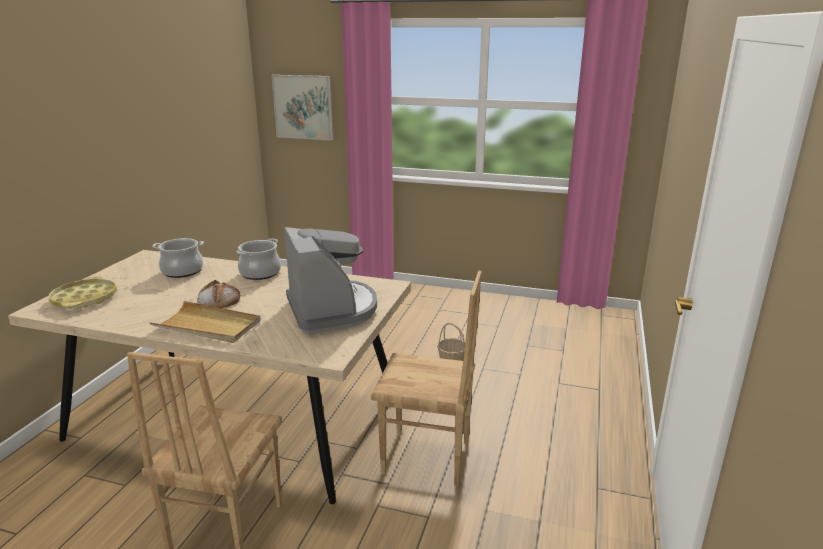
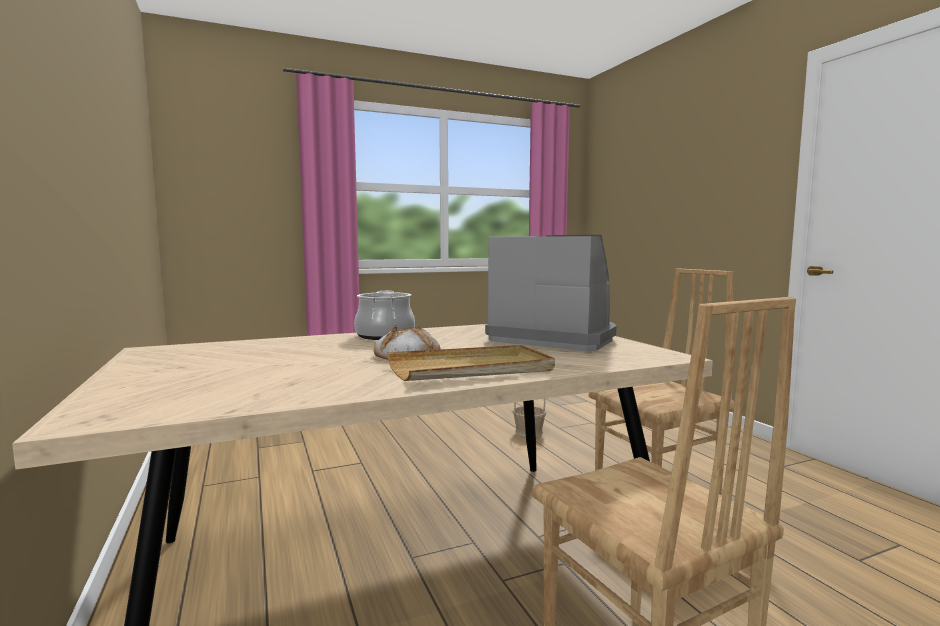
camera: 40 degrees left, 15 degrees down
(85, 298) = (167, 392): yellow tray -> none
(182, 271) = (267, 349): cooking pot -> none
(303, 107) = (233, 193): picture -> none

